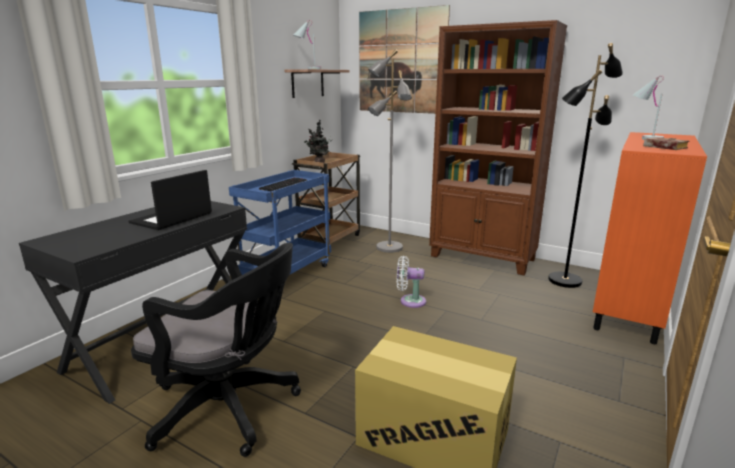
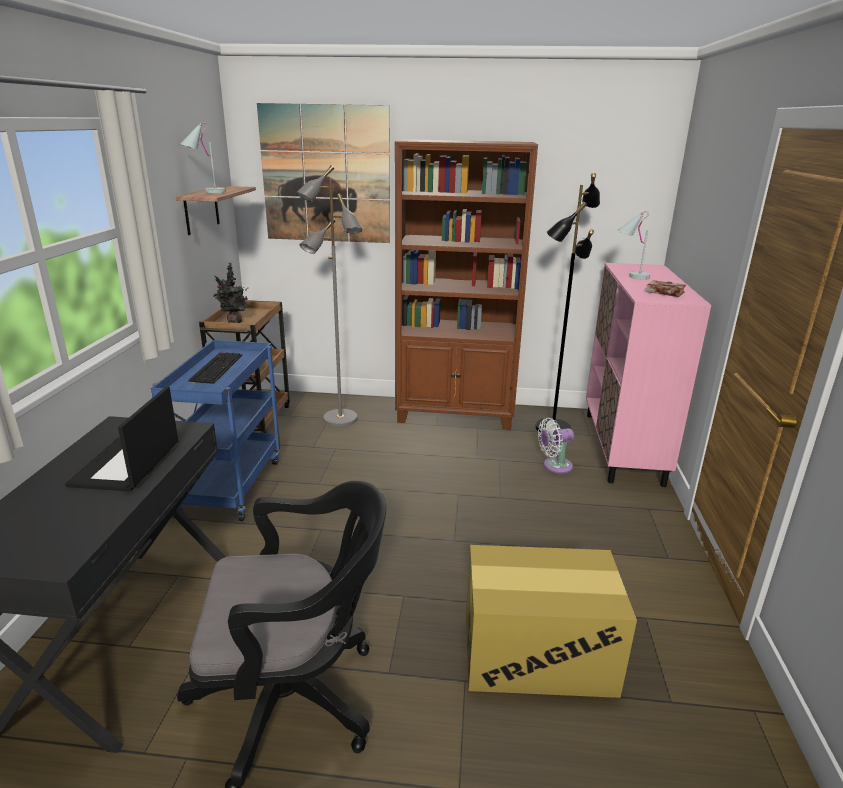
camera: 25 degrees left, 5 degrees up
(410, 301) = (412, 491): white fan -> white fan (554, 466)
(627, 306) = (622, 447): orange cabinet -> pink cabinet

